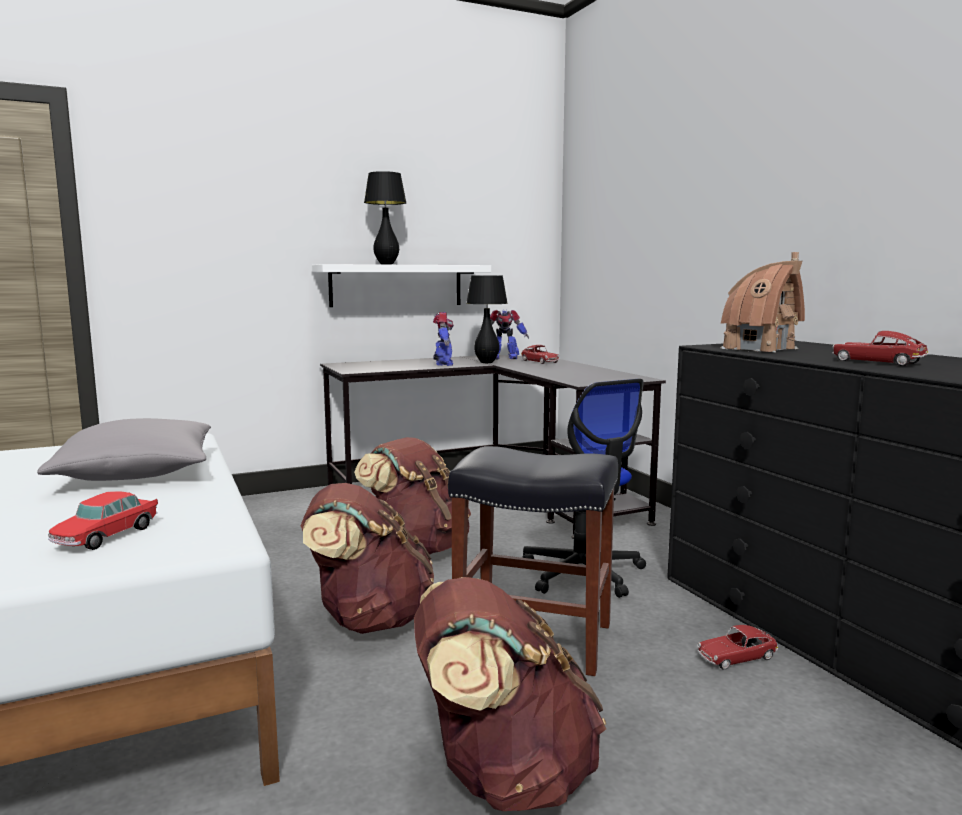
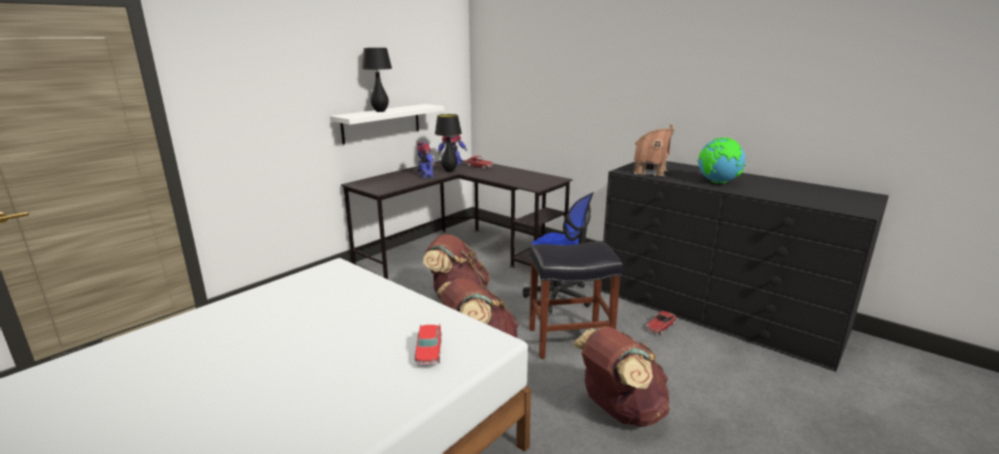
camera: 25 degrees left, 10 degrees up
(137, 474) = (358, 302): grey pillow -> none
(877, 362) = (717, 182): toy car -> globe

